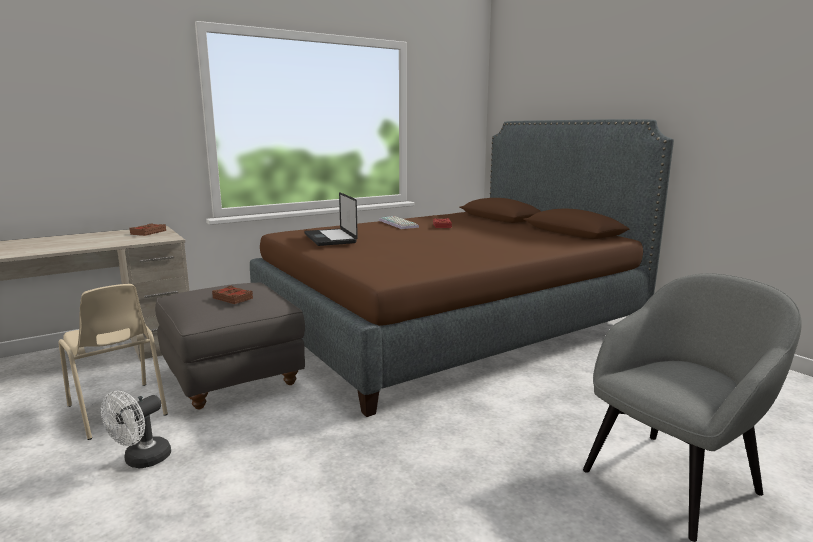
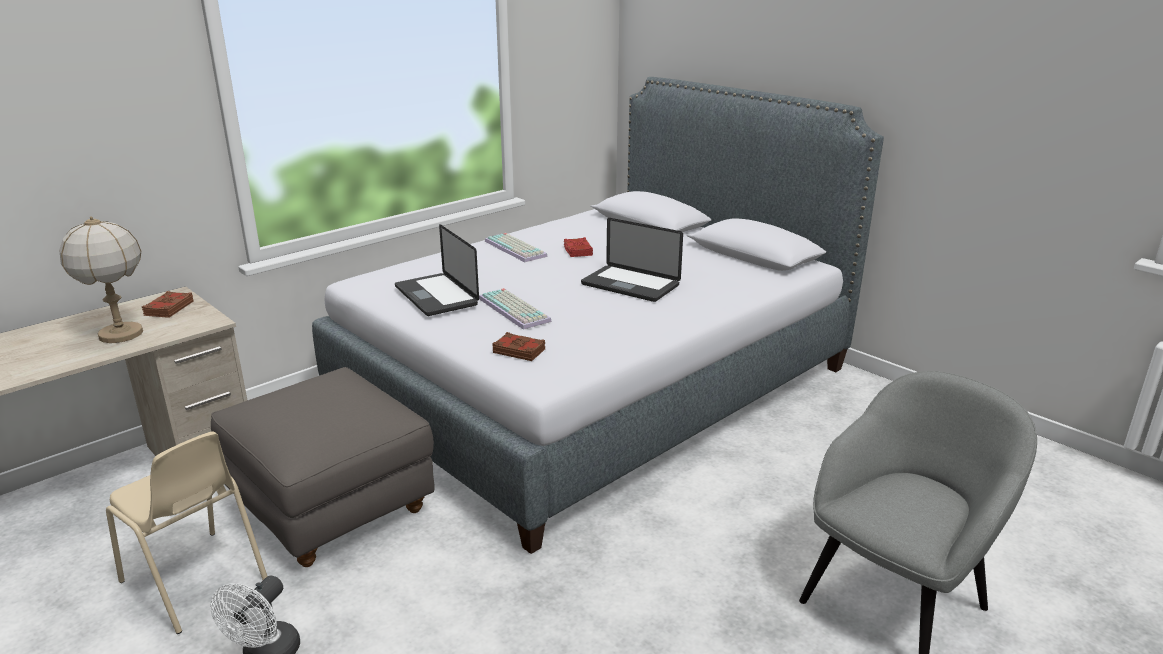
camera: 10 degrees left, 10 degrees up
(108, 240) = (120, 334): none -> table lamp
(233, 298) = (333, 415): brown book -> brown book (519, 351)
(383, 247) = (516, 310): none -> keyboard
(450, 324) = (596, 384): brown bed -> grey bed
(473, 240) = (630, 285): none -> laptop

